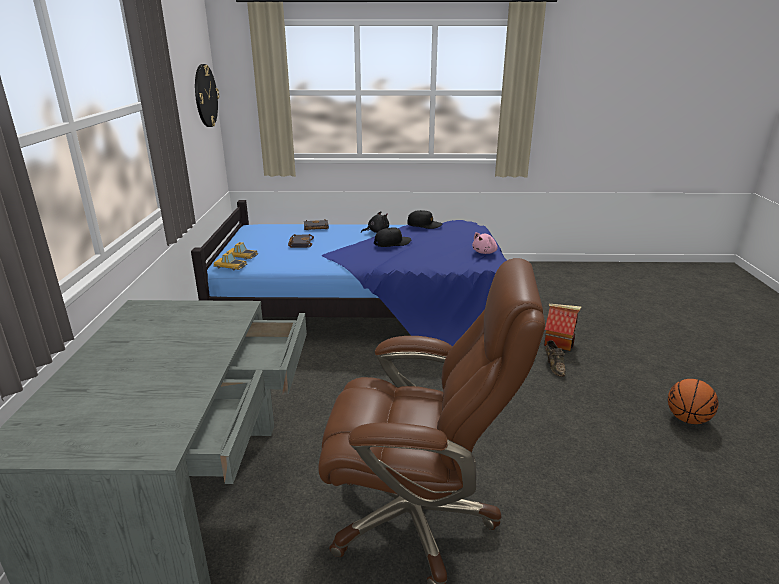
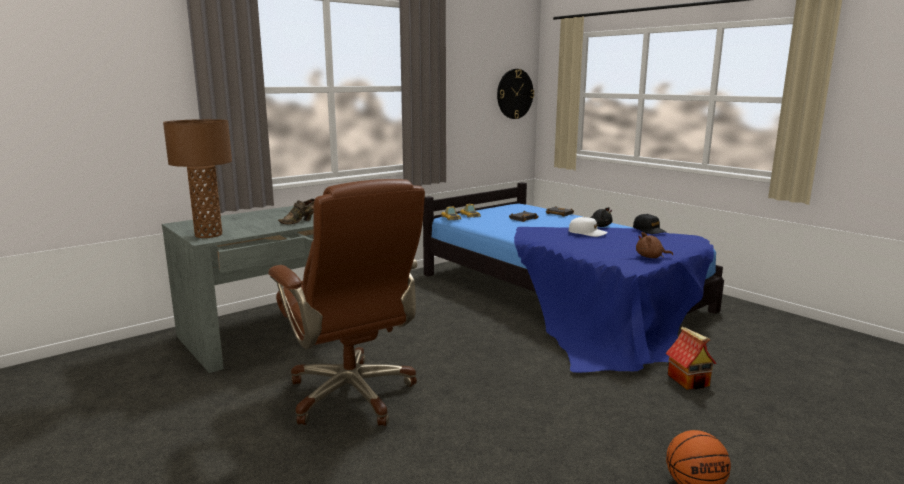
camera: 50 degrees right, 10 degrees down
(134, 439) = (208, 235): none -> brown table lamp
(392, 243) = (587, 233): black cap -> white cap
(485, 252) = (651, 257): pink plush toy -> brown plush toy
(554, 366) = (641, 389): brown shoe -> brown shoe (300, 221)

